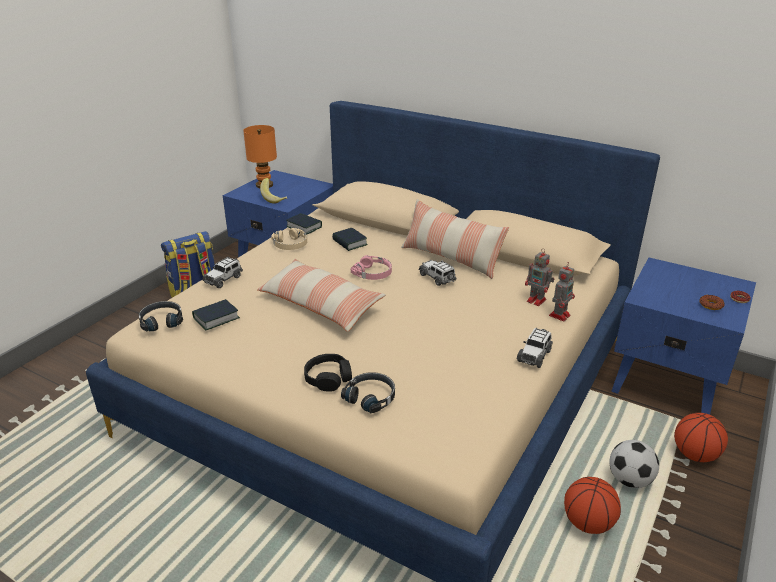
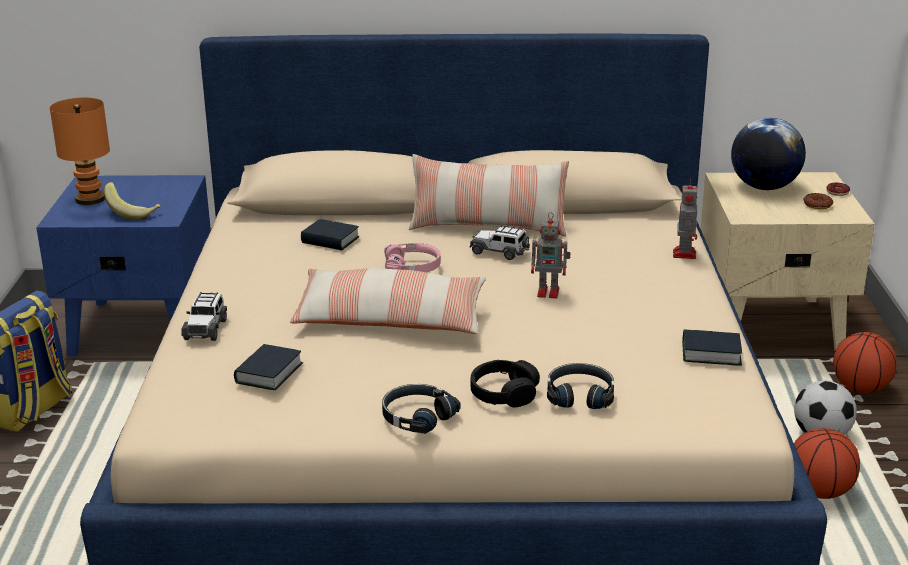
camera: 30 degrees left, 5 degrees down
(161, 321) = (187, 400): black headphones -> black headphones (417, 417)
(290, 244) = (247, 263): beige headphones -> none
(304, 227) = (237, 237): book -> book (711, 353)
(534, 355) = (704, 300): toy car -> none
(537, 301) = (644, 246): toy robot -> toy robot (549, 292)
(669, 381) = (772, 325): blue nightstand -> beige nightstand
(682, 280) = (764, 187): none -> globe

